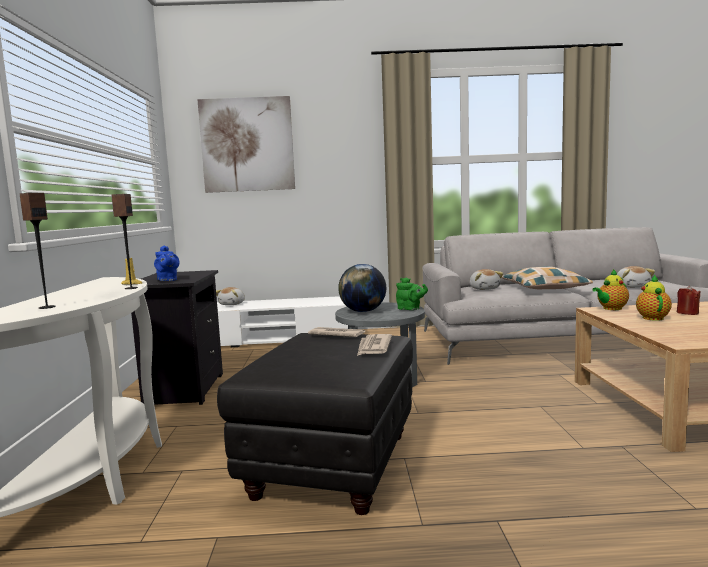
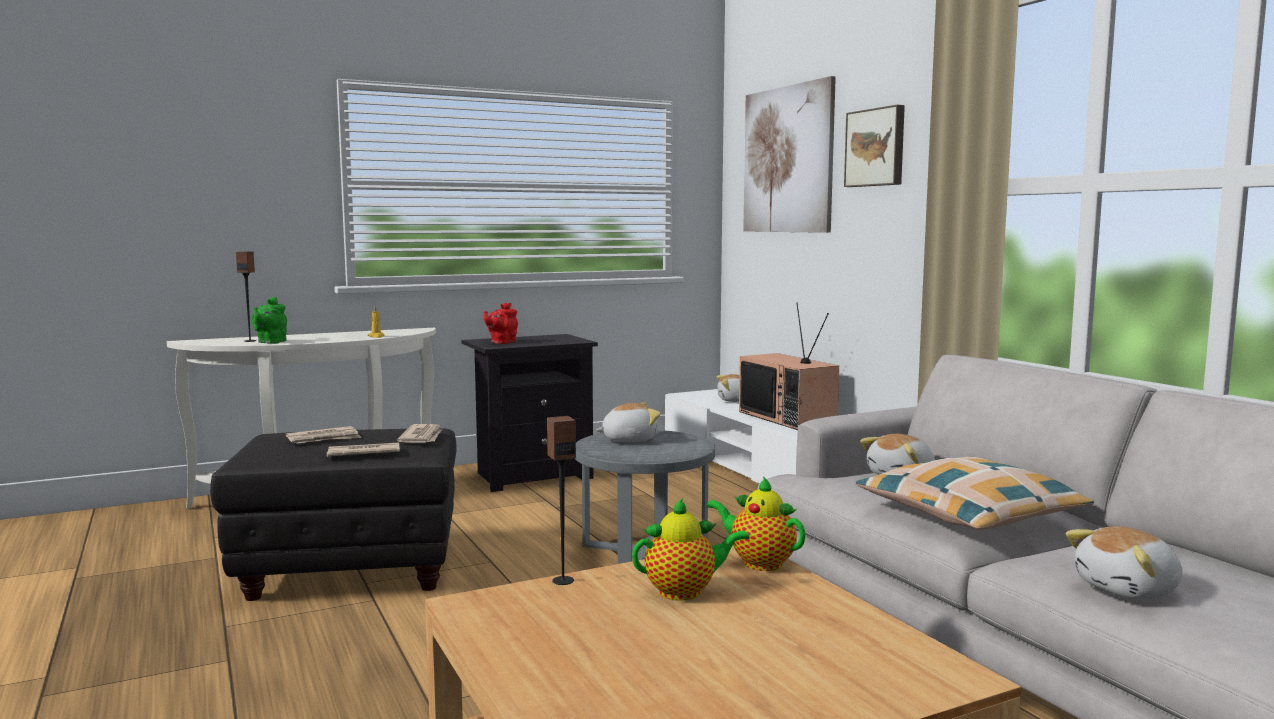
camera: 65 degrees right, 0 degrees up
(131, 288) = (346, 339): speaker -> speaker (563, 580)
(167, 280) = (501, 342): blue teapot -> red teapot
(294, 301) = (789, 418): none -> television
(303, 357) = (324, 439): none -> newspaper
(330, 140) = (876, 147): none -> picture
(363, 311) = (629, 439): globe -> plush toy
(410, 309) = (665, 456): green teapot -> green teapot (270, 342)
(687, 313) = (766, 625): red candle -> none

